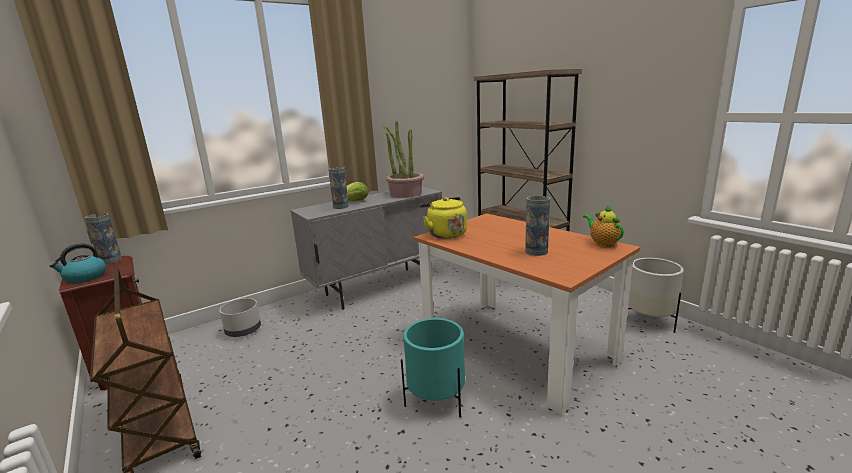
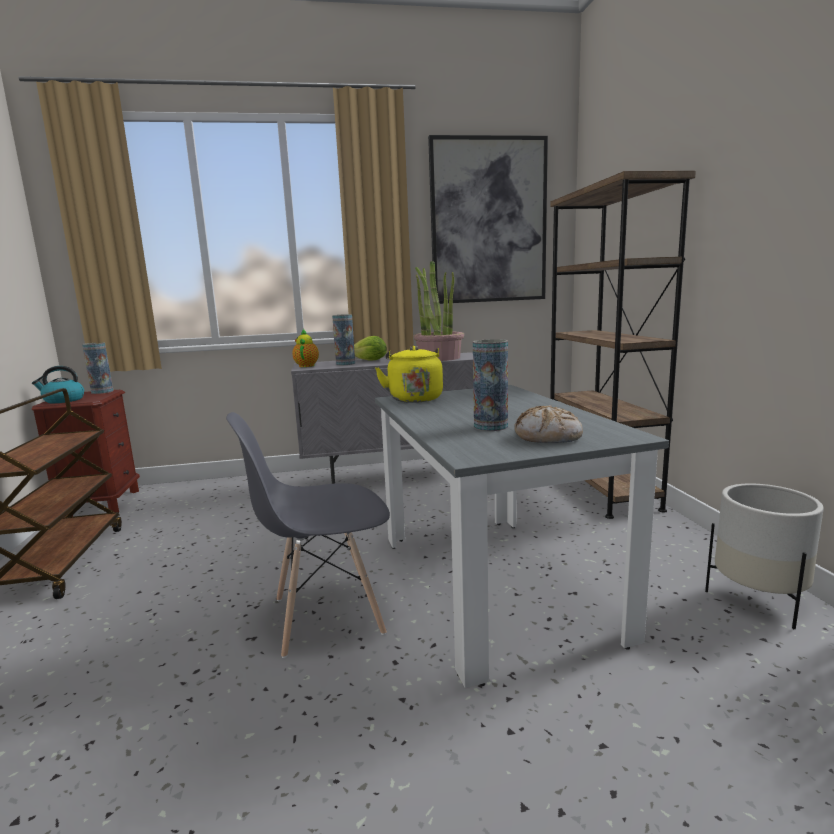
camera: 25 degrees right, 5 degrees down
(243, 330) = (221, 493): grey planter -> none
(418, 86) = (488, 222): none -> picture
(436, 400) = (326, 616): turquoise planter -> grey chair
(516, 349) = (492, 584): orange dining table -> grey dining table
(580, 254) = (548, 437): none -> bread
(602, 243) = (611, 429): teapot -> teapot (307, 365)

